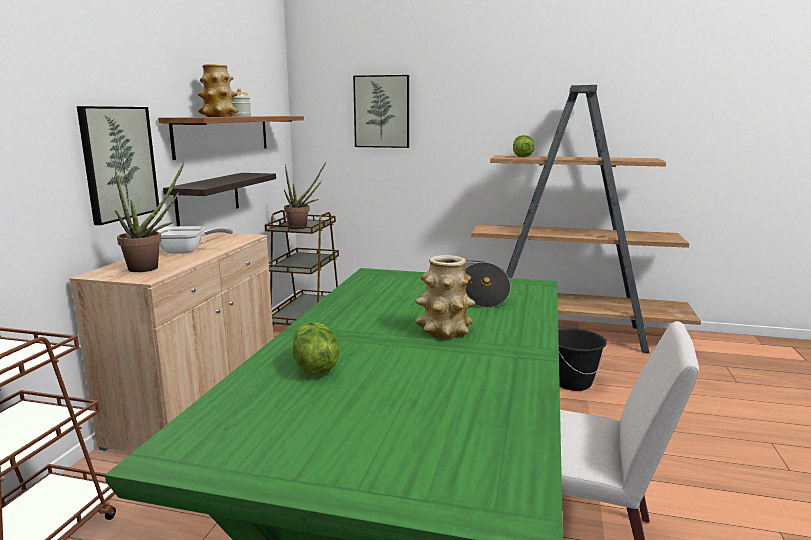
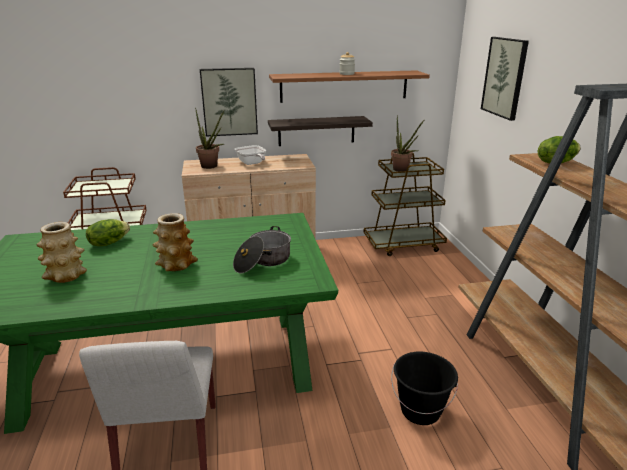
camera: 65 degrees right, 10 degrees up
(219, 116) = (315, 75): vase -> vase (66, 276)

